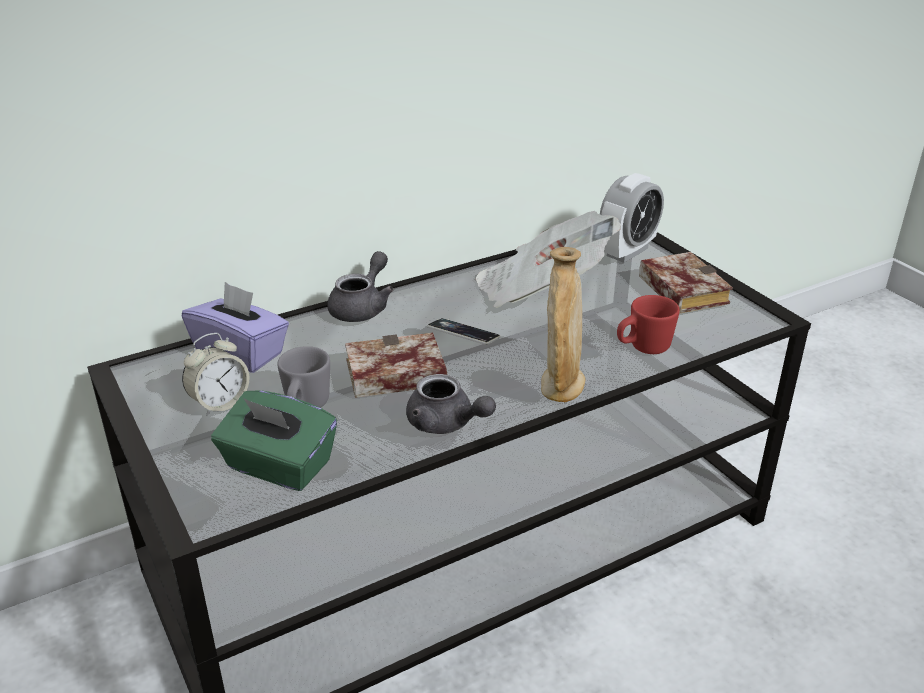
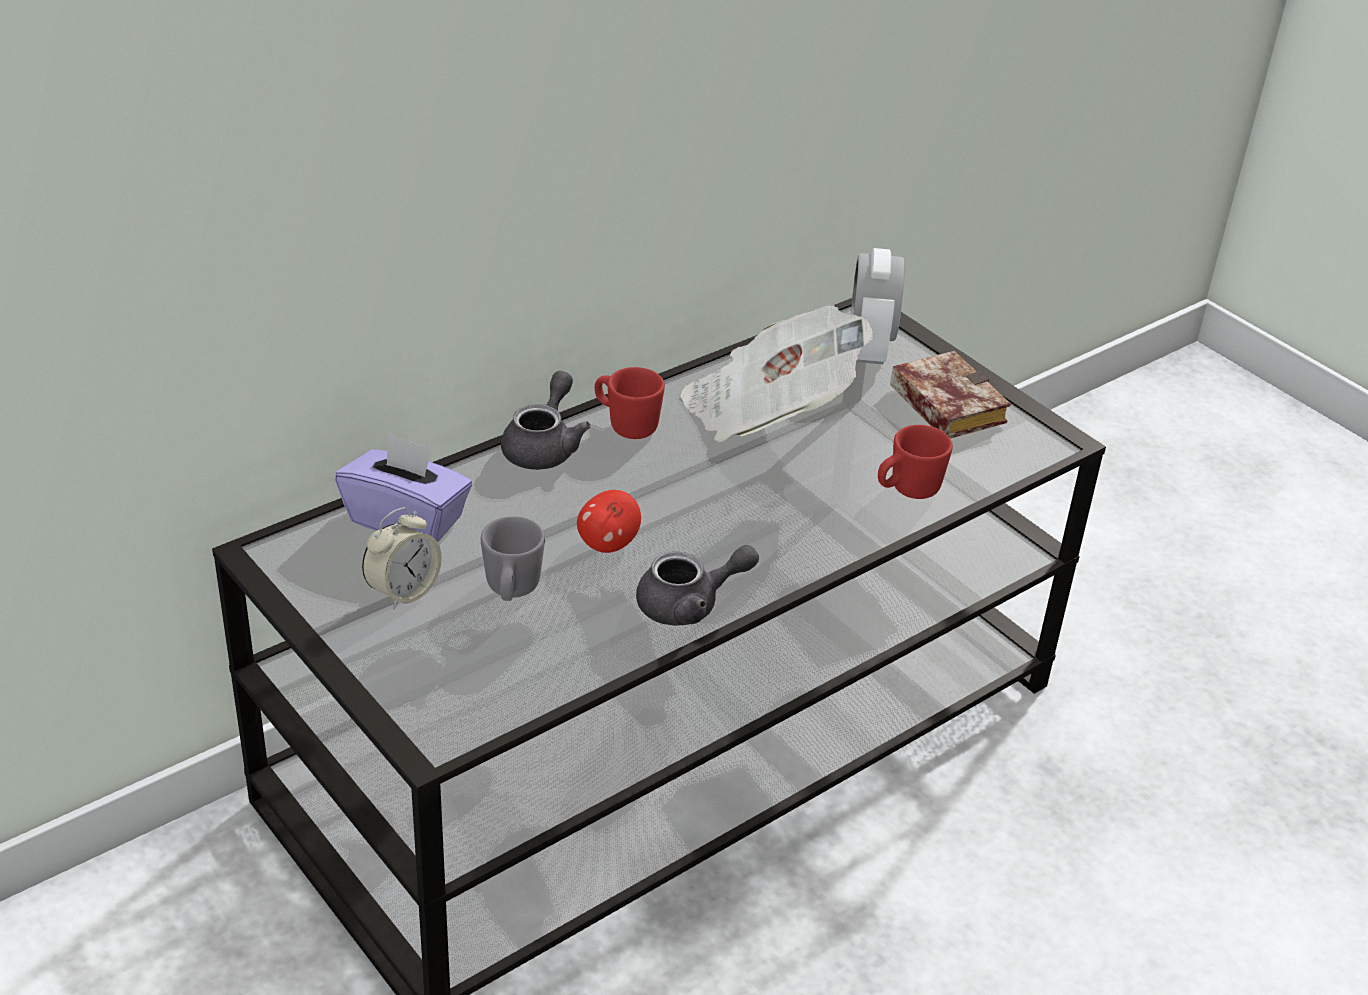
camera: 10 degrees left, 5 degrees up
(278, 466) = (504, 670): green tissue box -> none
(392, 376) = (607, 544): book -> apple
(429, 296) = (626, 425): none -> red mug
(446, 424) = (689, 605): grey teapot -> grey teapot turned 45 degrees counterclockwise
(463, 335) = (683, 482): phone -> none
(562, 385) = (818, 546): beige vase -> none
(627, 252) = (870, 347): alarm clock -> alarm clock turned 150 degrees clockwise

